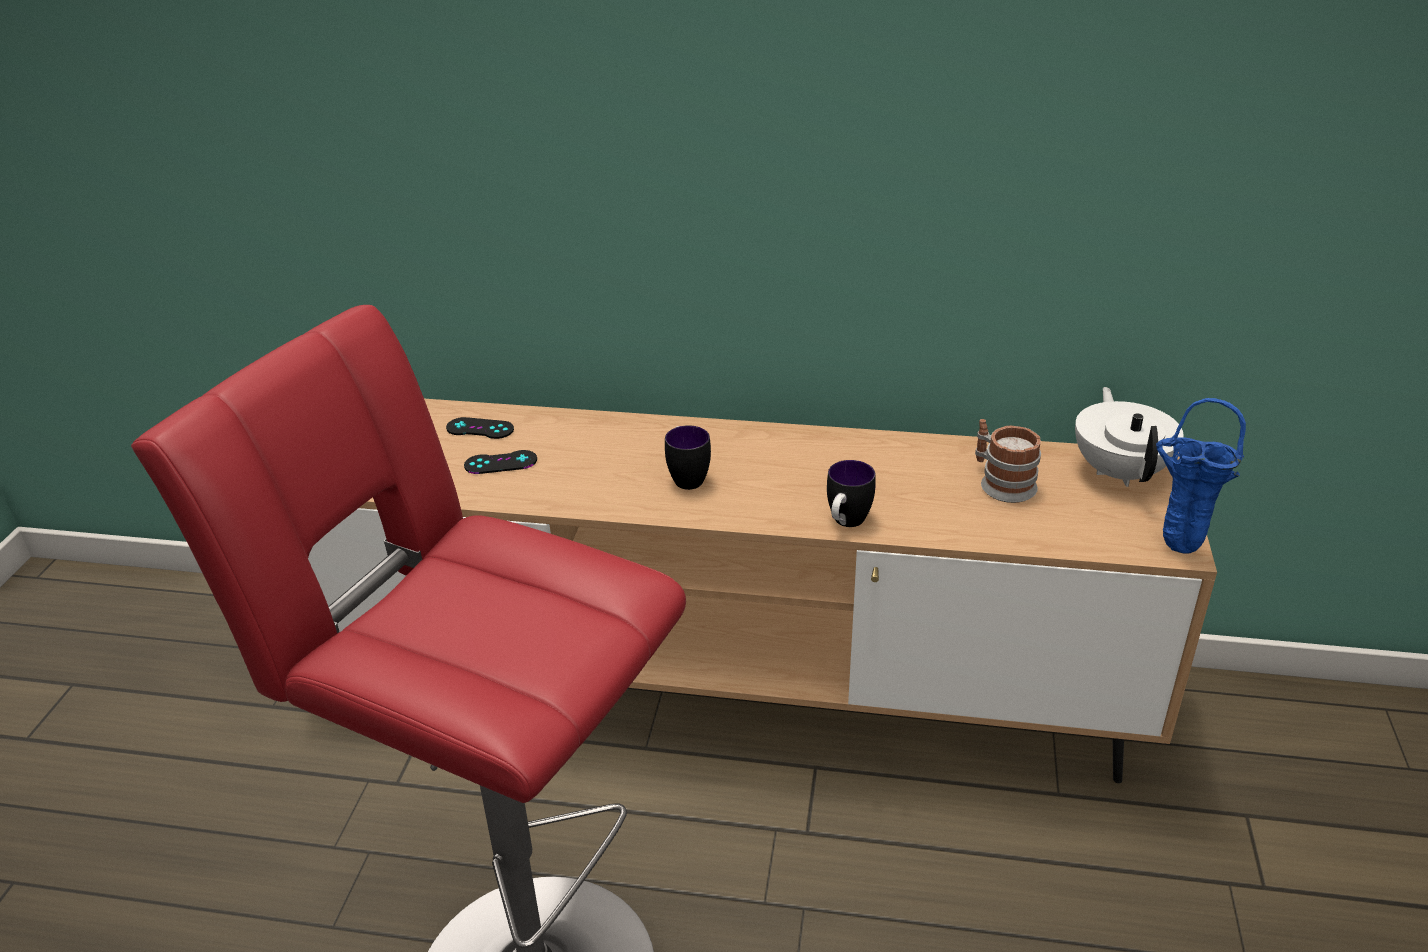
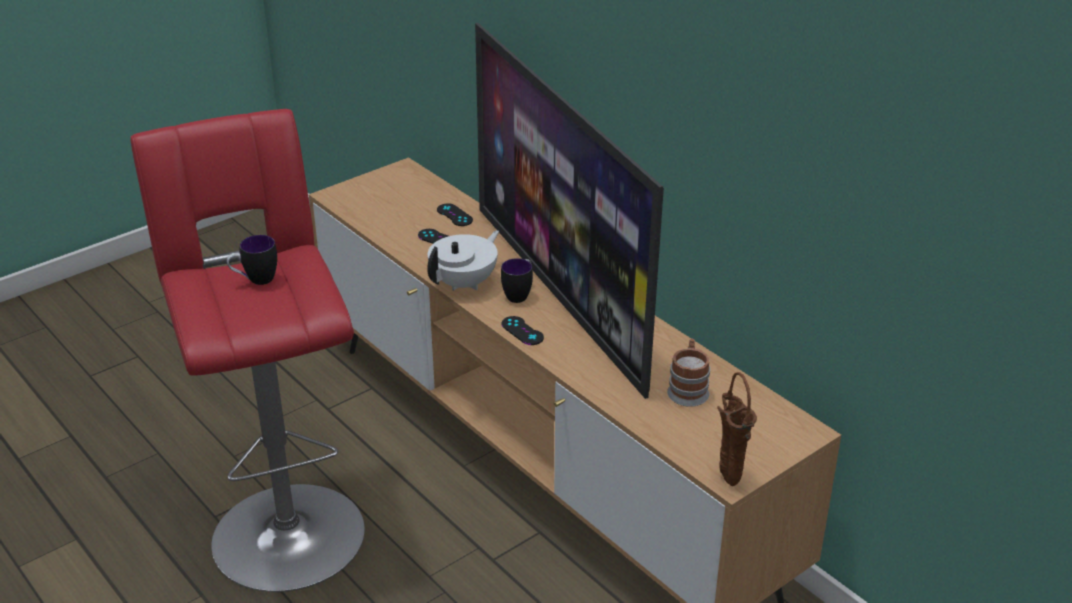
camera: 40 degrees right, 0 degrees up
(732, 454) = (561, 295): none -> television
(750, 514) = (522, 331): none -> black game controller
(845, 524) = (563, 363): mug -> mug (255, 280)
(1120, 472) = (773, 423): white teapot -> white teapot (465, 283)
(1174, 549) = (727, 479): blue vase -> brown vase

